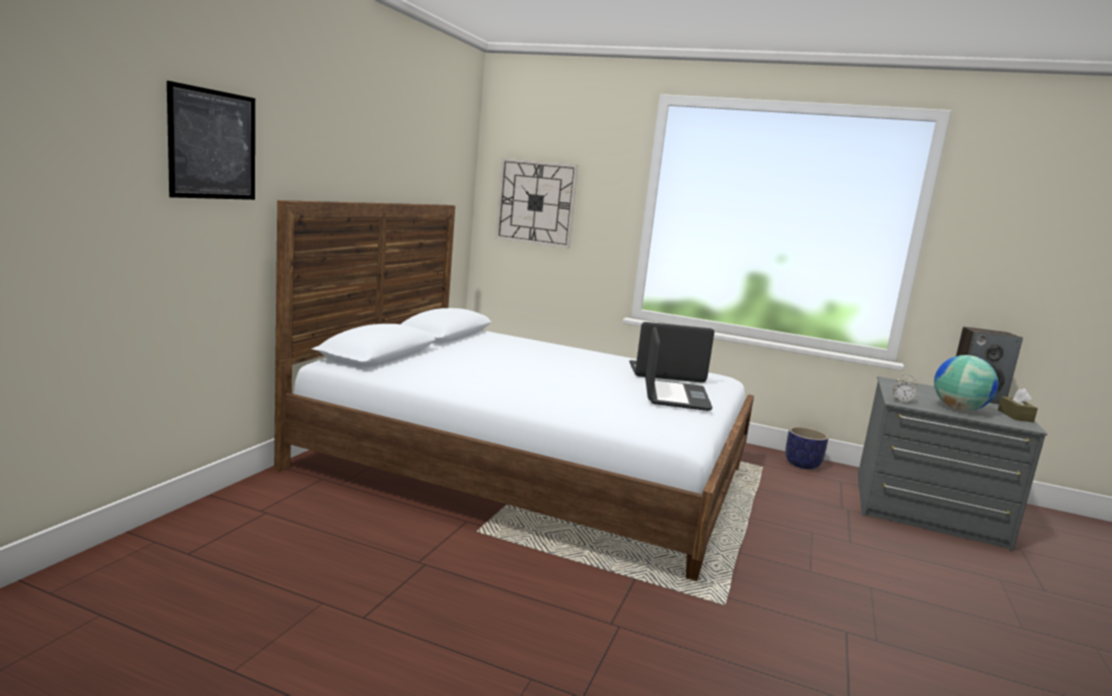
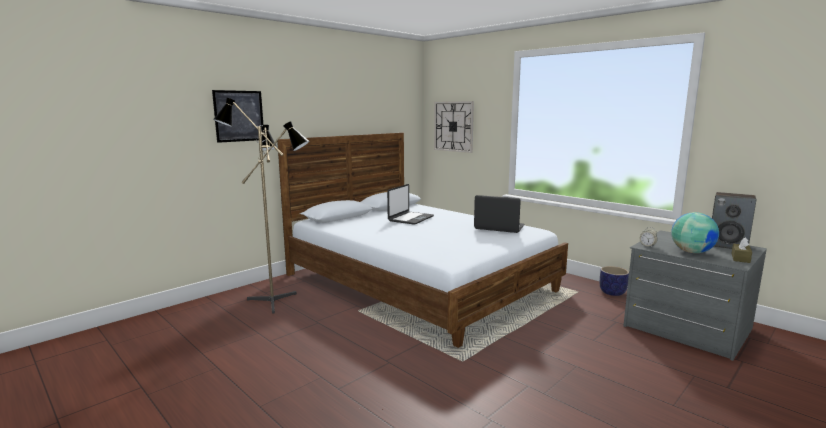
camera: 25 degrees right, 0 degrees up
(295, 525) = (274, 299): none -> floor lamp
(675, 396) = (481, 240): laptop -> laptop (410, 218)

